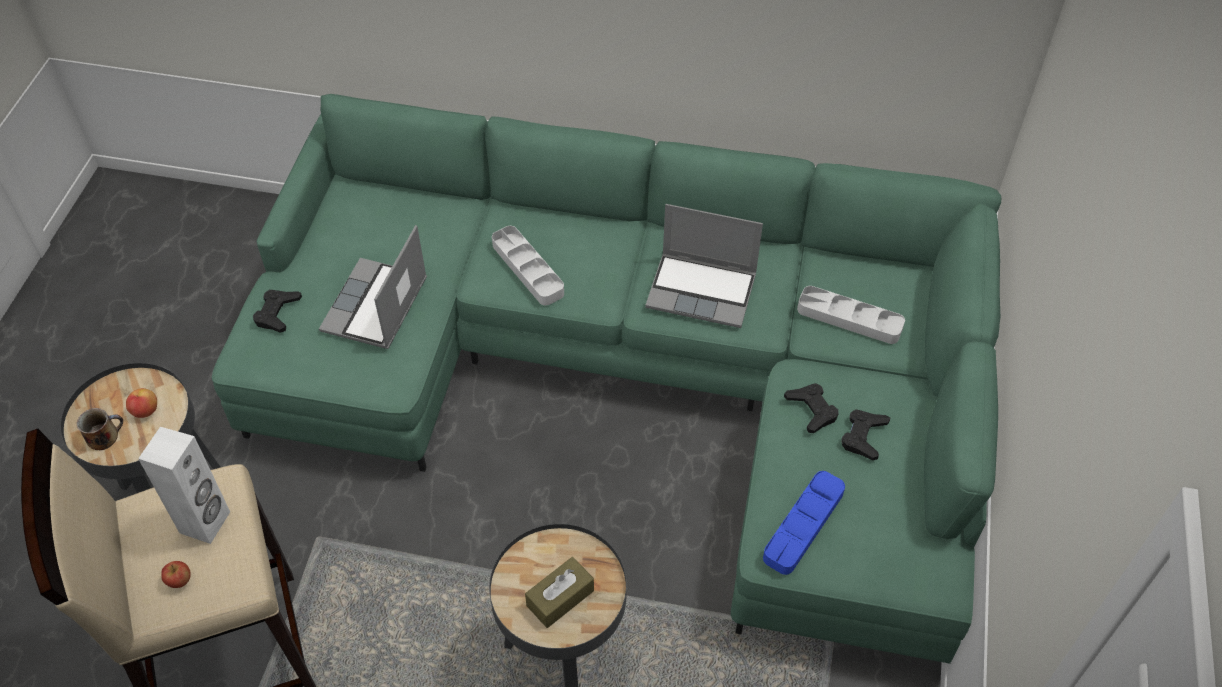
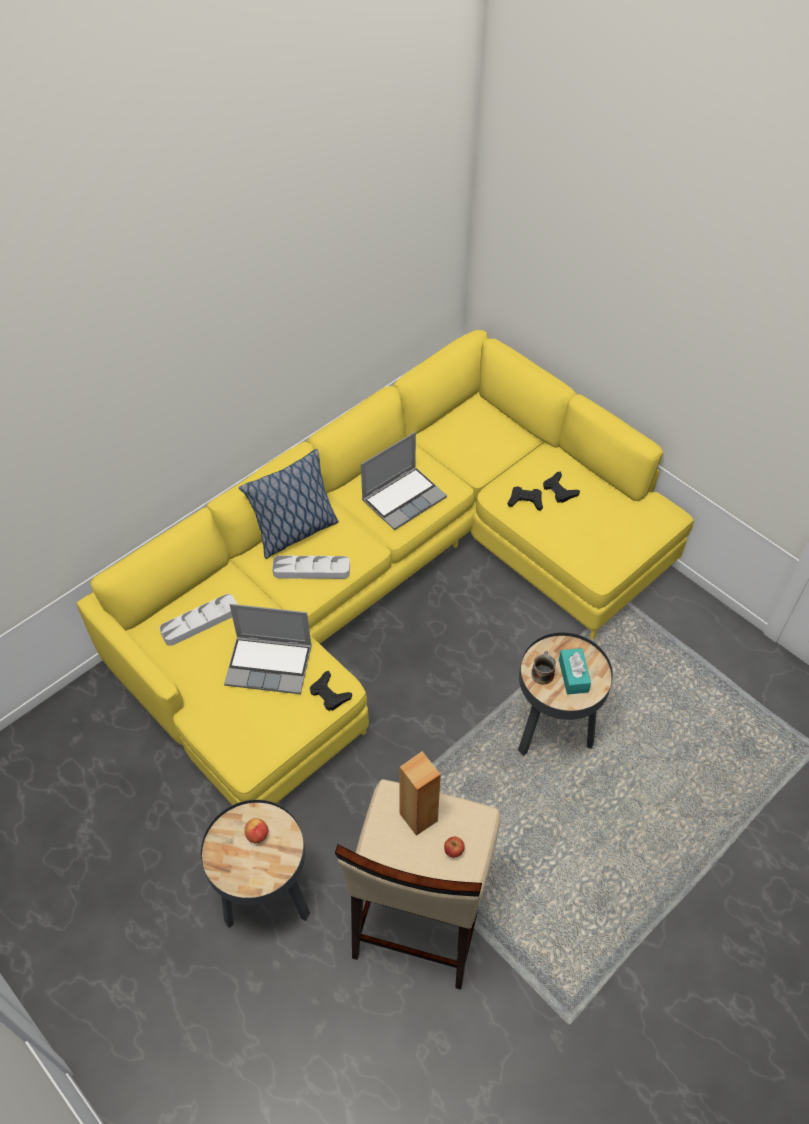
camera: 55 degrees left, 0 degrees up
(104, 436) = (258, 871): mug -> mug (542, 673)
(205, 522) = (419, 816): white speaker -> brown speaker
(277, 313) = (224, 723): black game controller -> black game controller (329, 694)
(376, 307) = (270, 665): laptop -> laptop turned 45 degrees counterclockwise
(560, 598) = (573, 676): brown tissue box -> turquoise tissue box
(566, 226) = (295, 533): none -> pillow
(644, 381) = (394, 583): green sofa -> yellow sofa
(803, 525) = (595, 548): blue tray -> none
(849, 318) = (479, 449): grey tray -> grey tray (200, 622)

